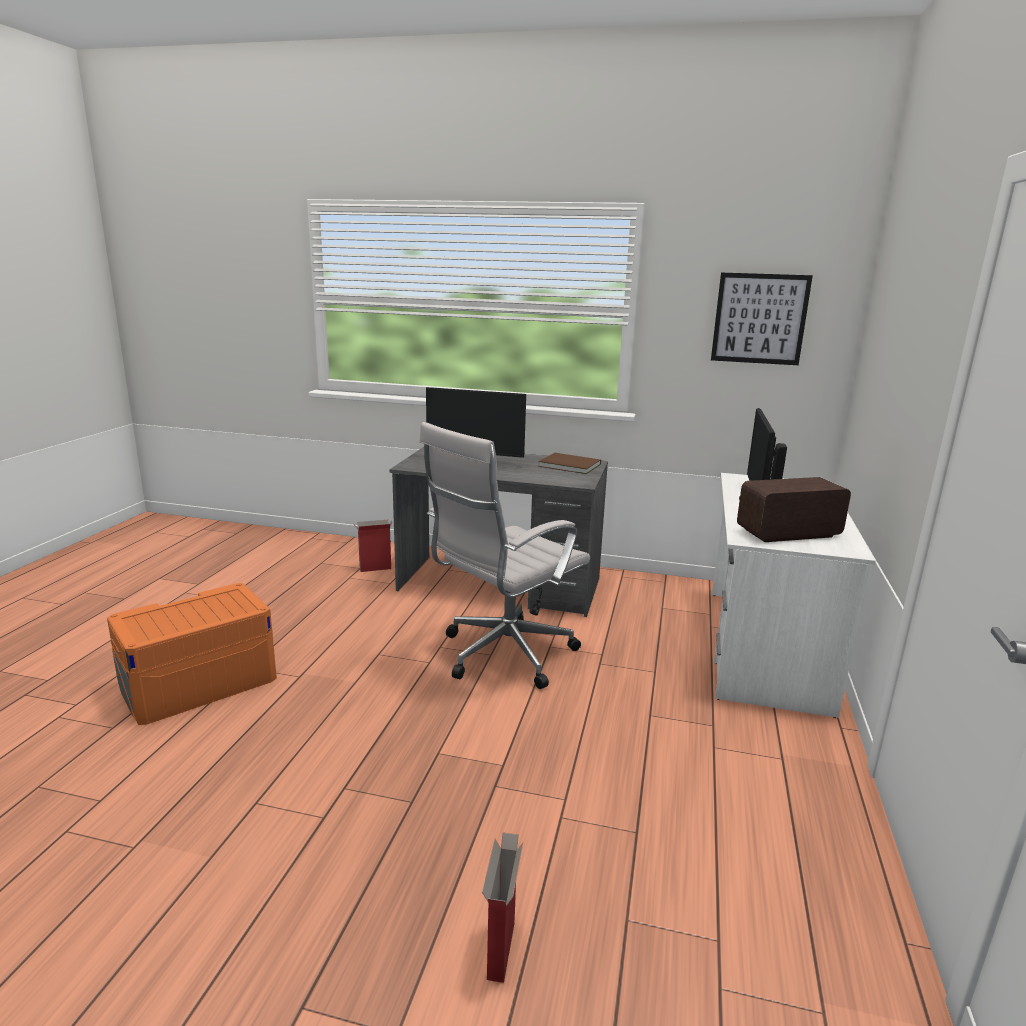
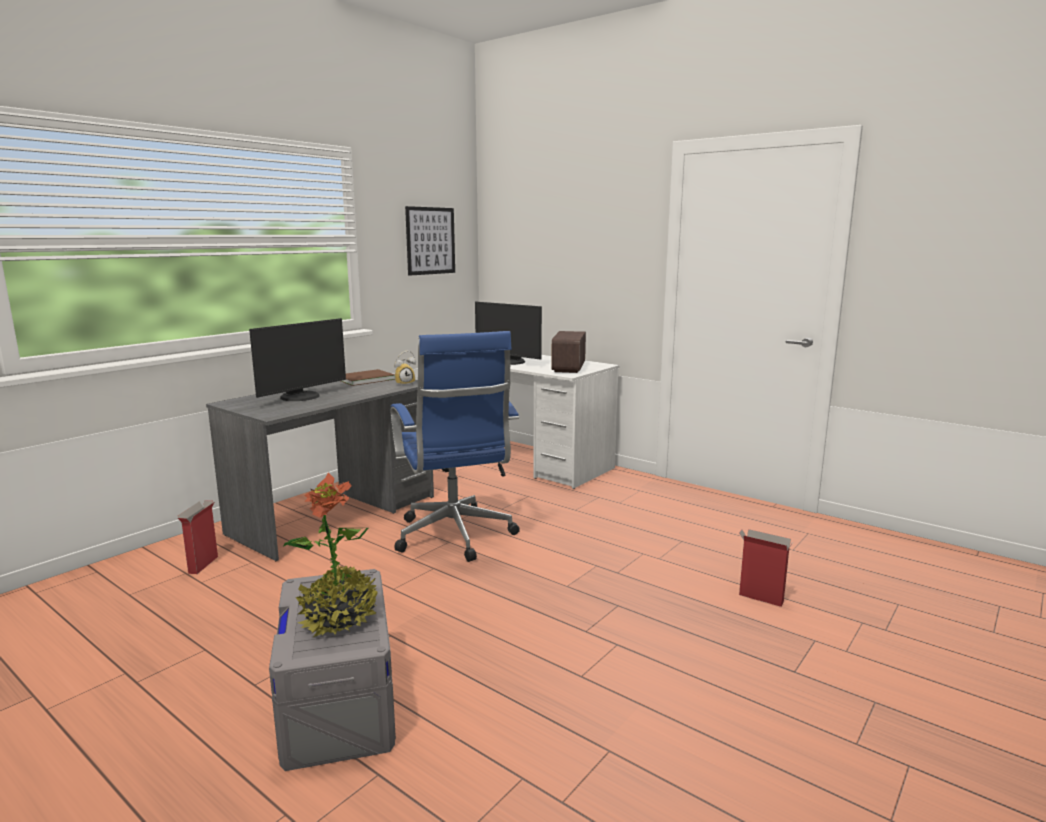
camera: 65 degrees left, 5 degrees down
(181, 616) = (339, 617): none -> potted plant
(199, 683) = (338, 702): orange storage box -> grey storage box
(502, 655) = (455, 538): white office chair -> blue office chair
(572, 480) = (404, 384): none -> alarm clock

